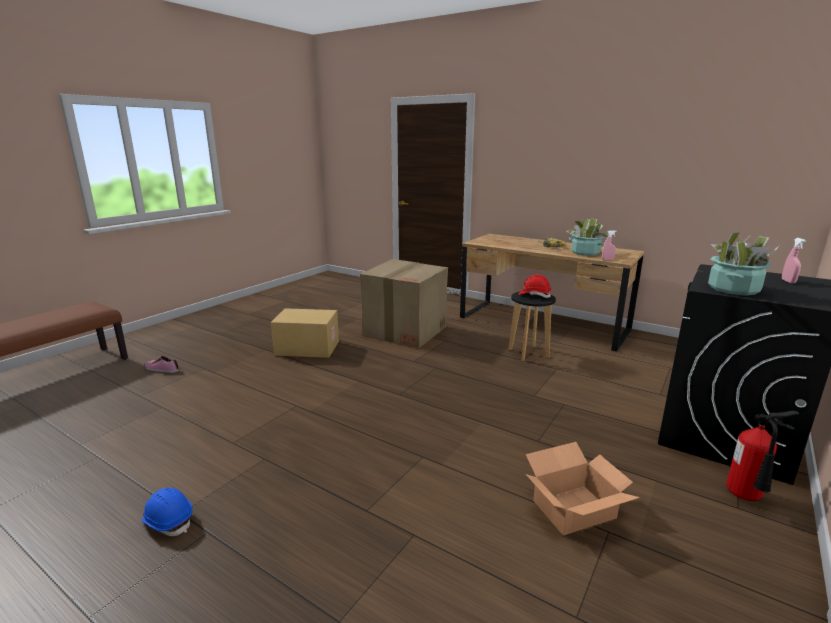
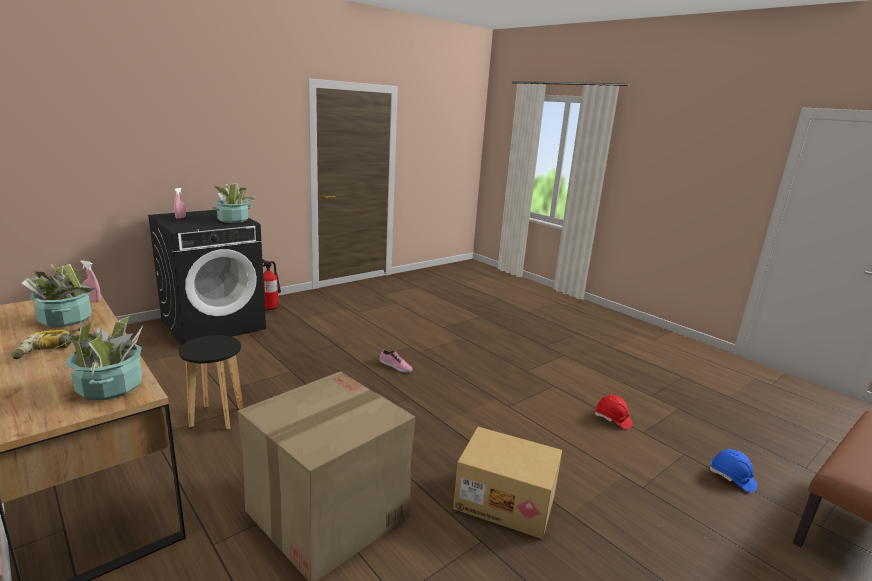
camera: 165 degrees left, 0 degrees up
(162, 369) = (705, 501): shoe -> shoe (395, 366)
(168, 521) = (568, 353): blue hard hat -> blue hard hat (732, 478)
(489, 242) = (110, 387): none -> potted plant
(534, 295) = (203, 349): red hard hat -> red hard hat (612, 419)
(573, 509) = (359, 320): cardboard box -> none

